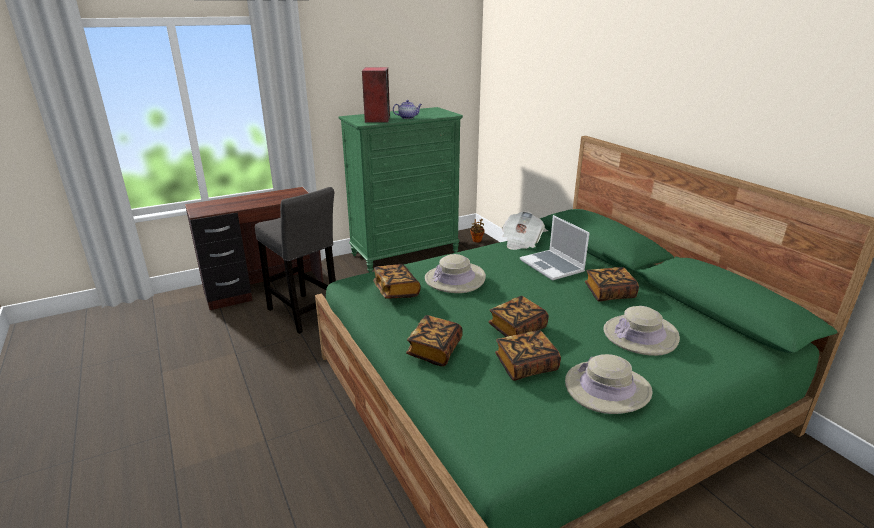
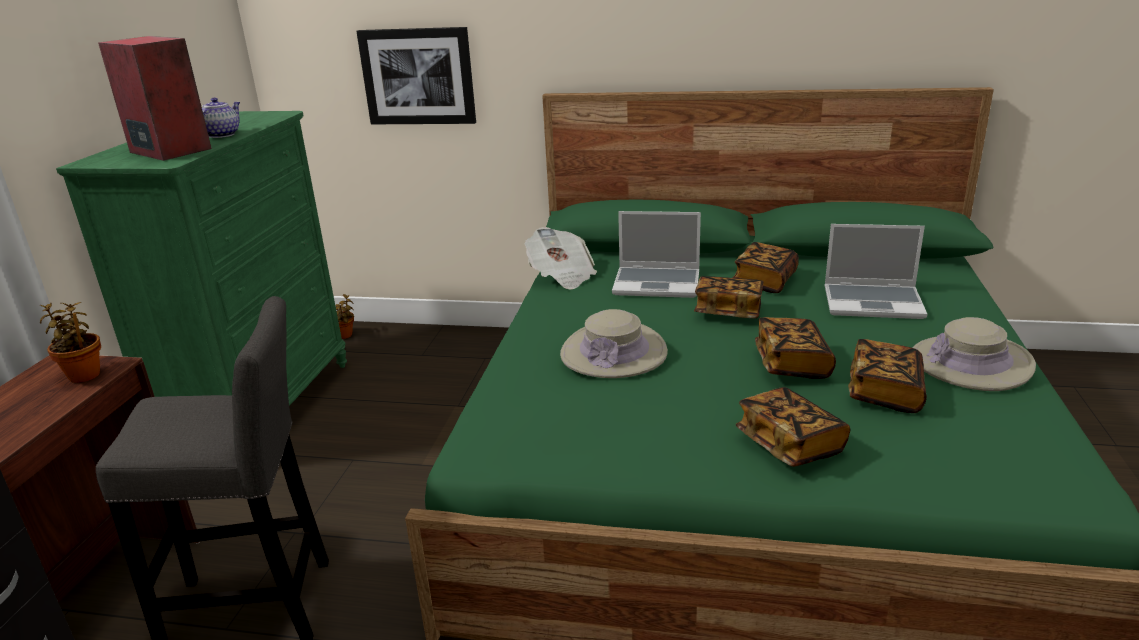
camera: 50 degrees left, 0 degrees up
(294, 196) = (84, 374): none -> potted plant
(396, 291) = (588, 411): book -> book (728, 312)
(536, 110) = (418, 76): none -> picture
(640, 335) = (874, 302): beige hat -> laptop

